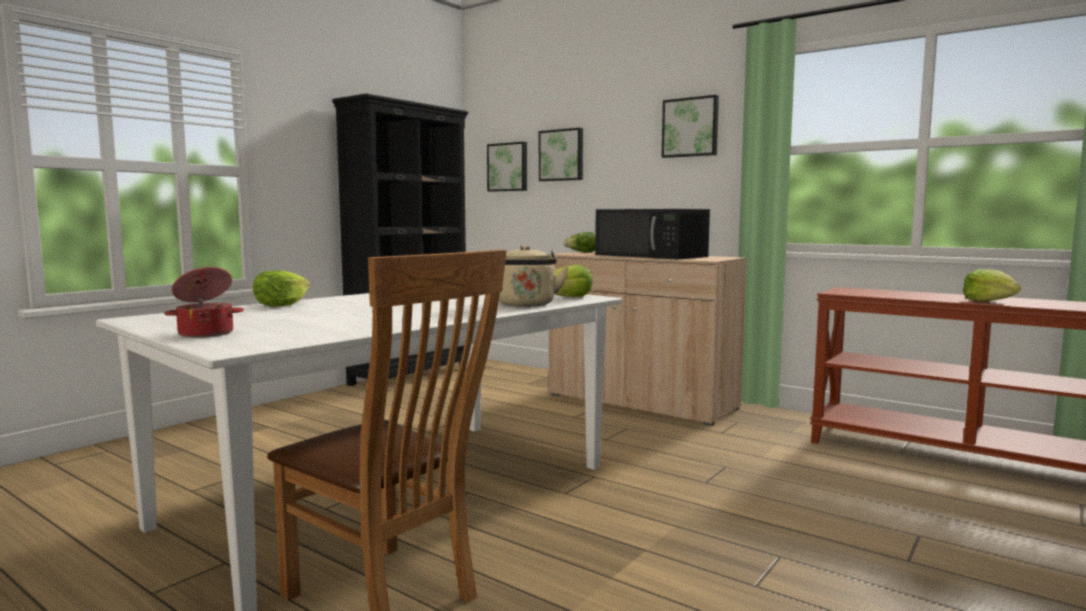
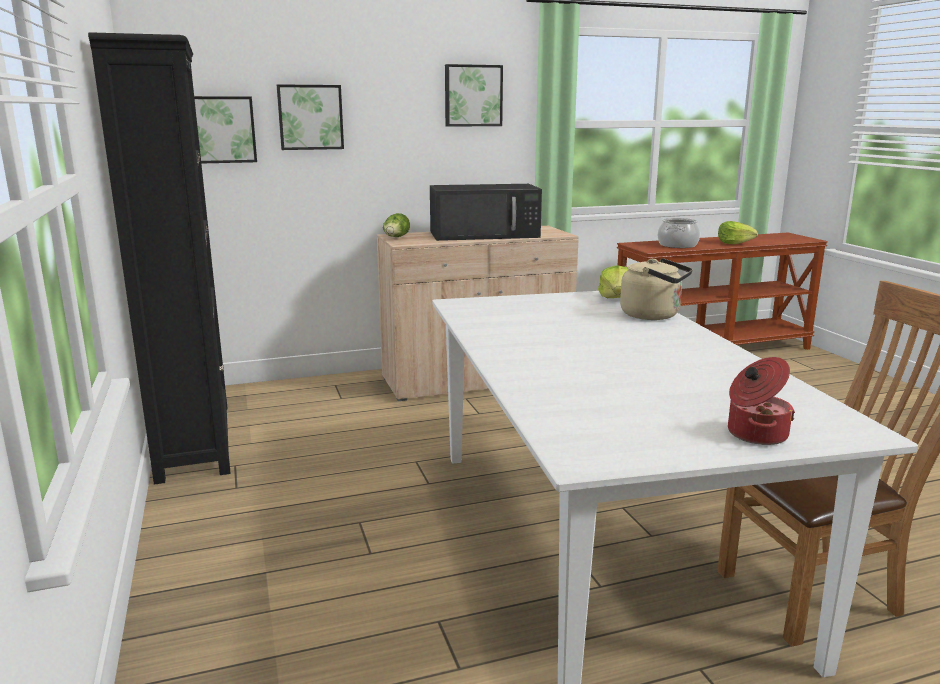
camera: 55 degrees left, 10 degrees up
(281, 305) = (534, 385): lettuce -> none
(894, 294) = (677, 245): none -> cooking pot

